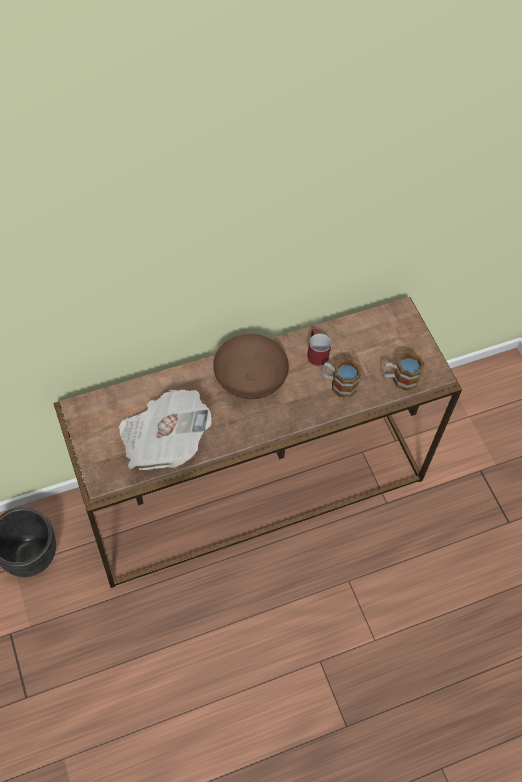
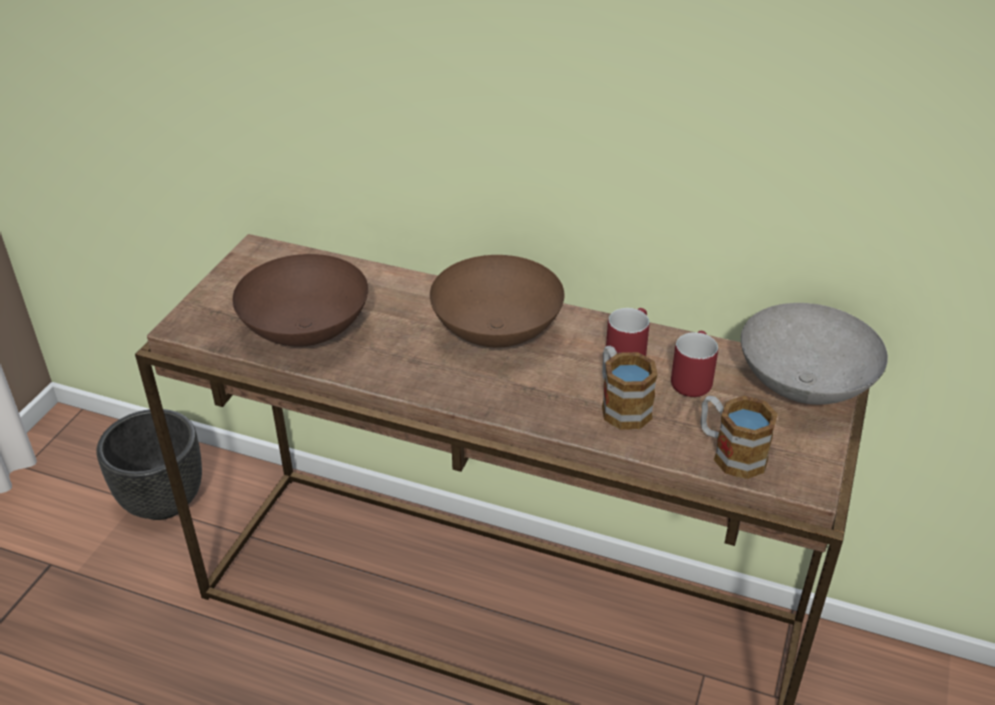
camera: 45 degrees right, 20 degrees down
(163, 441) = (304, 331): newspaper -> brown bowl
(351, 350) = (689, 379): none -> red mug
(395, 322) = (803, 385): none -> grey bowl

